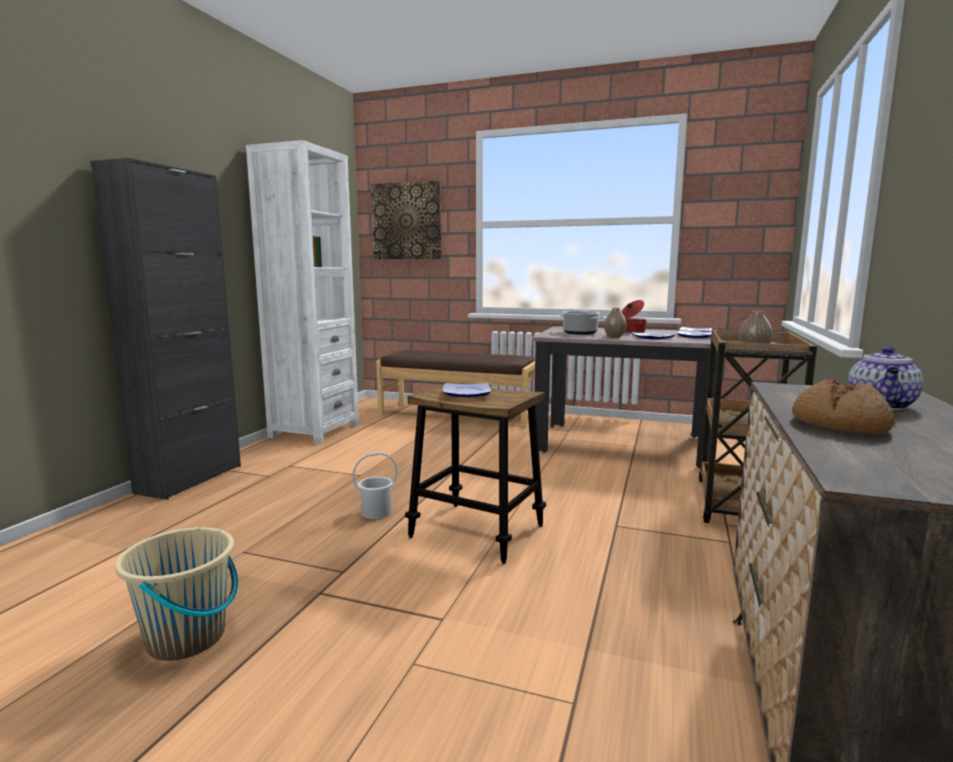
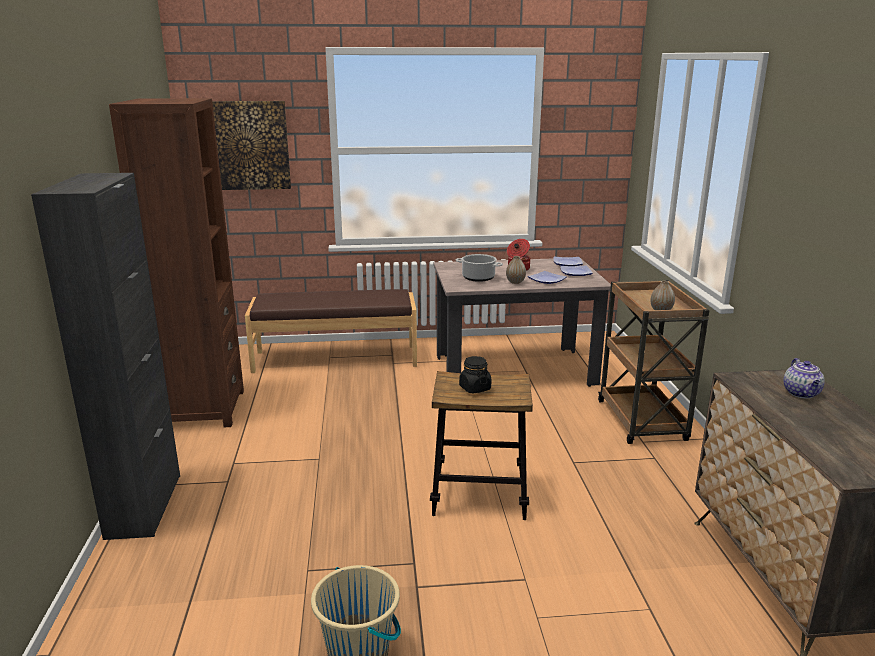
camera: 25 degrees left, 10 degrees up
(314, 431) = (204, 409): white bookcase -> brown bookcase
(376, 512) = (379, 498): white bucket -> none
(467, 393) = (474, 388): plate -> black jar
(839, 425) = (802, 423): bread -> none

